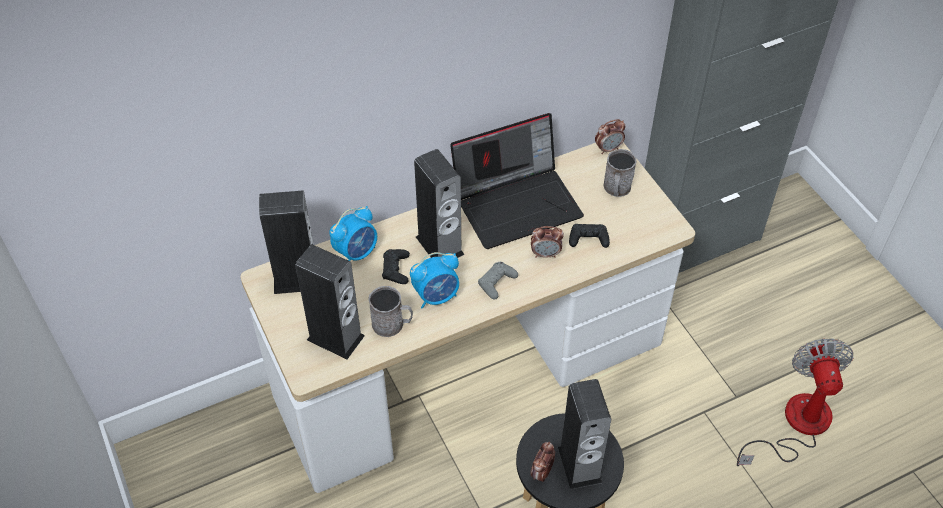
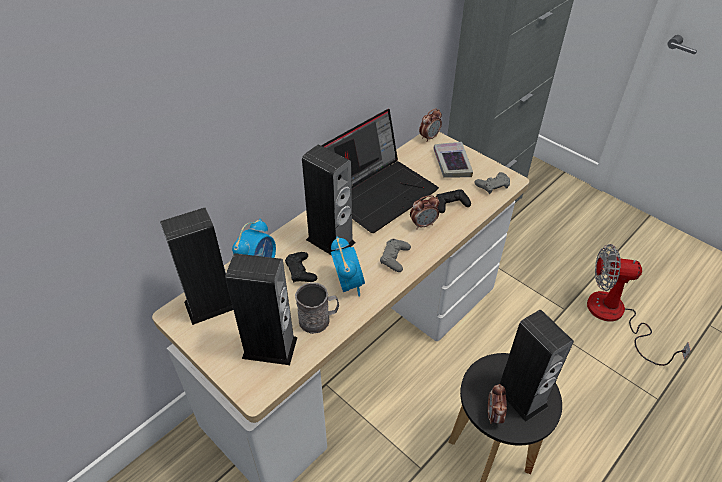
camera: 20 degrees left, 5 degrees down
(437, 296) = (348, 283): alarm clock -> alarm clock turned 60 degrees counterclockwise
(616, 189) = (452, 163): grey mug -> book
(648, 229) = (492, 185): none -> grey game controller
(795, 425) = (615, 317): fan -> fan turned 60 degrees counterclockwise

